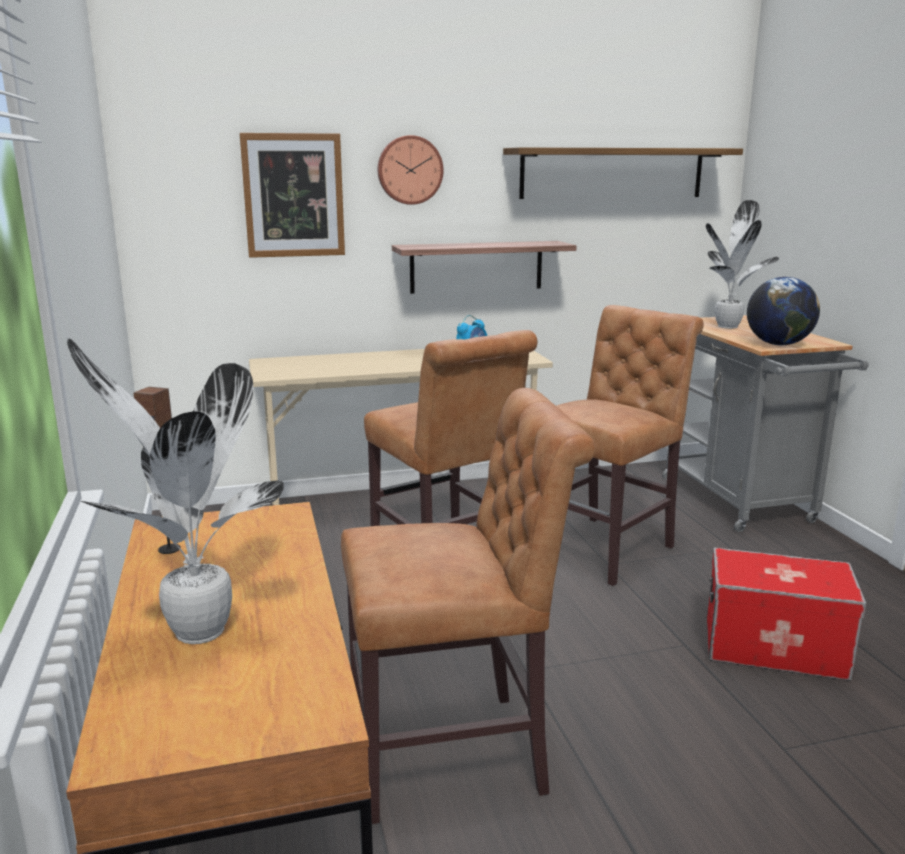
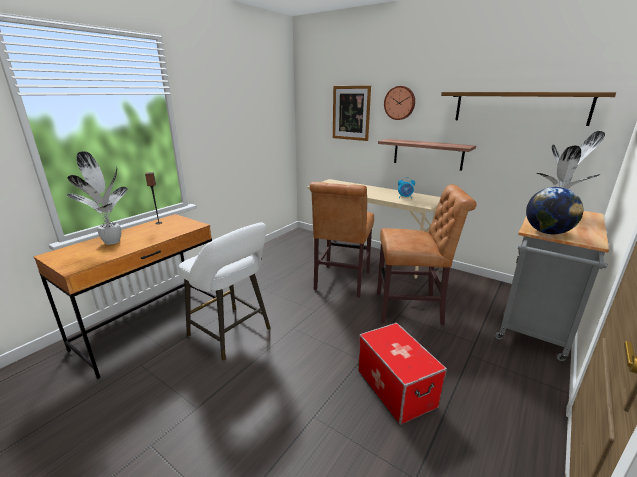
camera: 50 degrees right, 5 degrees up
(457, 753) = (232, 334): brown chair -> white stool

